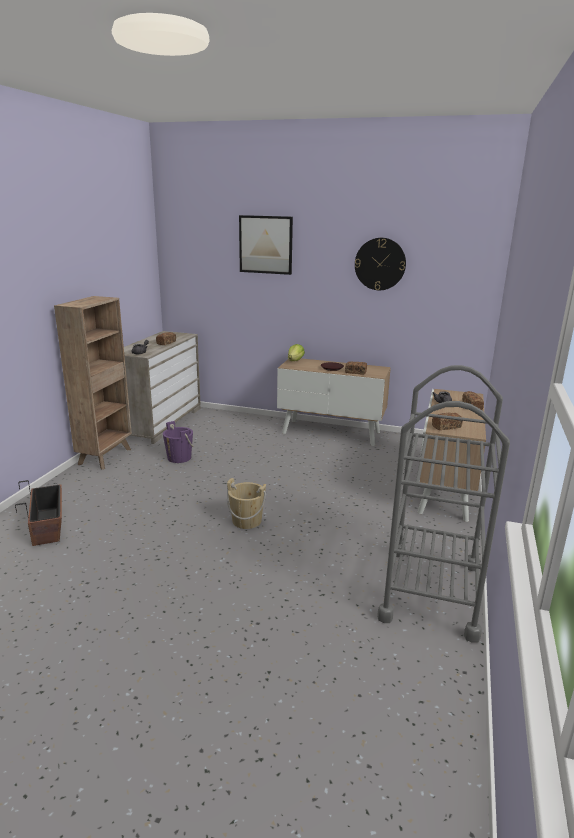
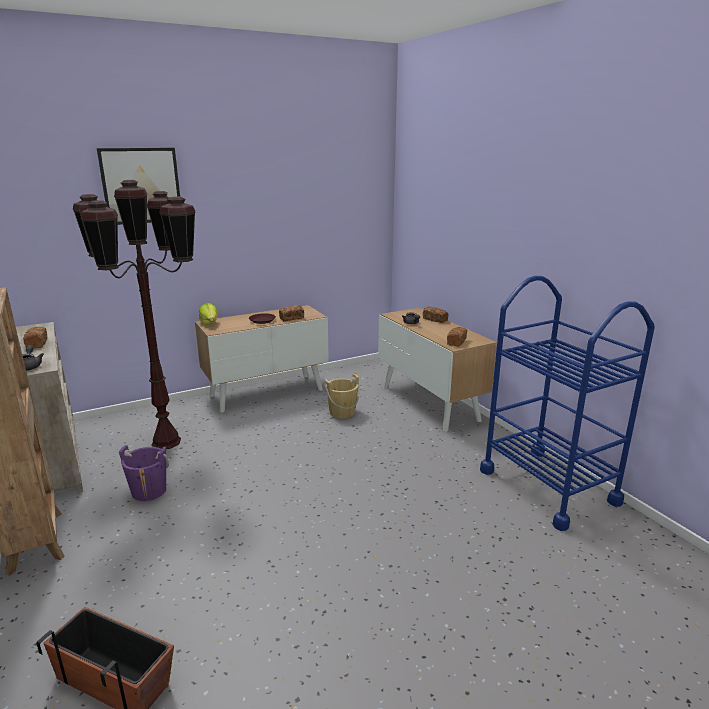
camera: 45 degrees left, 0 degrees up
(226, 437) = (166, 442): none -> brown floor lamp
(246, 521) = (338, 515): beige bucket -> beige bucket (342, 412)
(380, 264) = (283, 196): wall clock -> none
(431, 591) = (548, 486): grey cart -> blue cart

